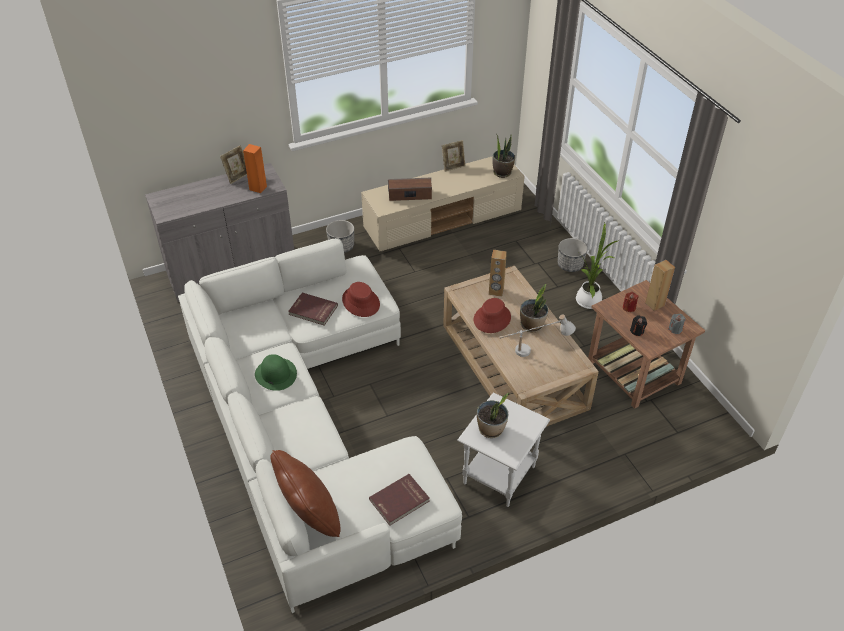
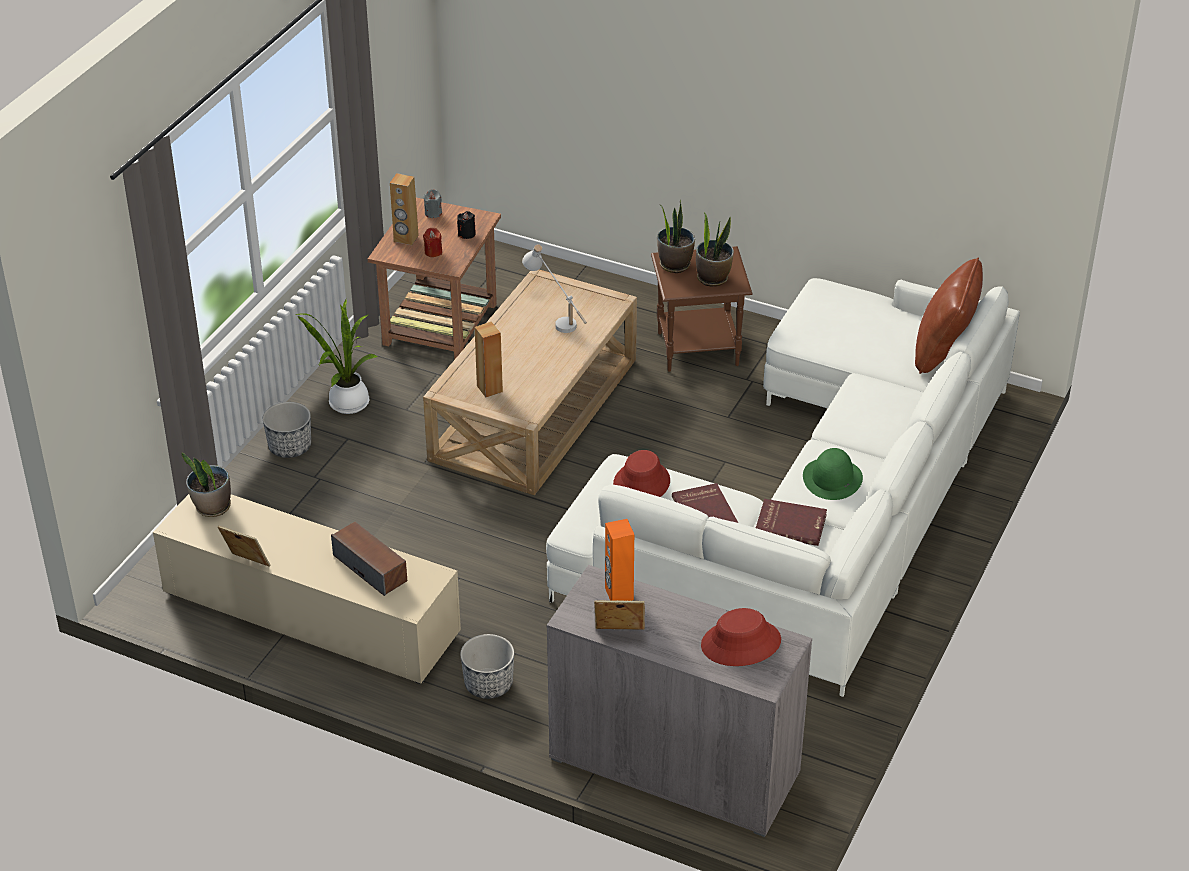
camera: 130 degrees left, 5 degrees down
(400, 501) = (854, 309): red book -> red book (791, 524)
(492, 318) = (542, 368): red hat -> red hat (741, 643)
(498, 476) = (699, 349): white side table -> brown side table
(532, 325) = (516, 337): potted plant -> potted plant (674, 264)

